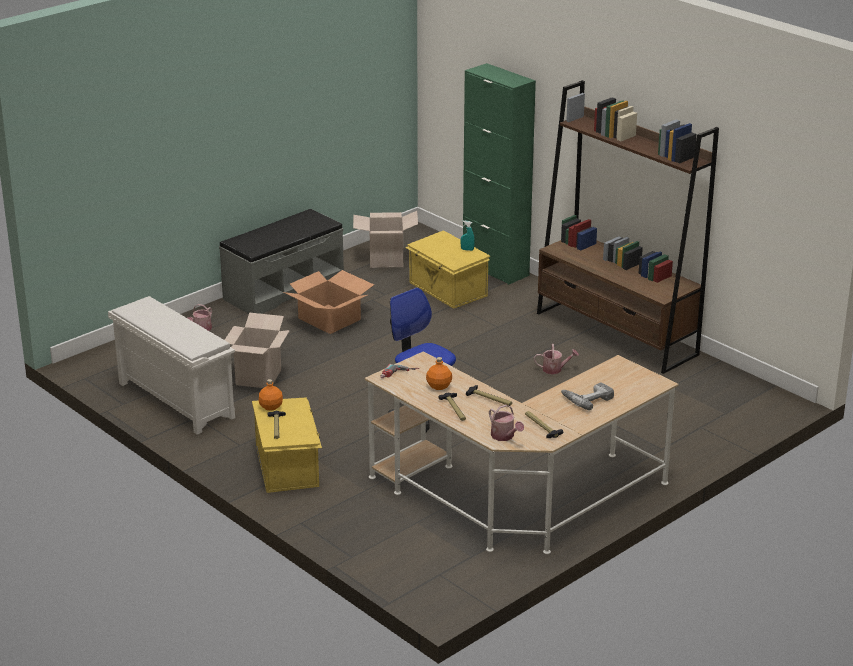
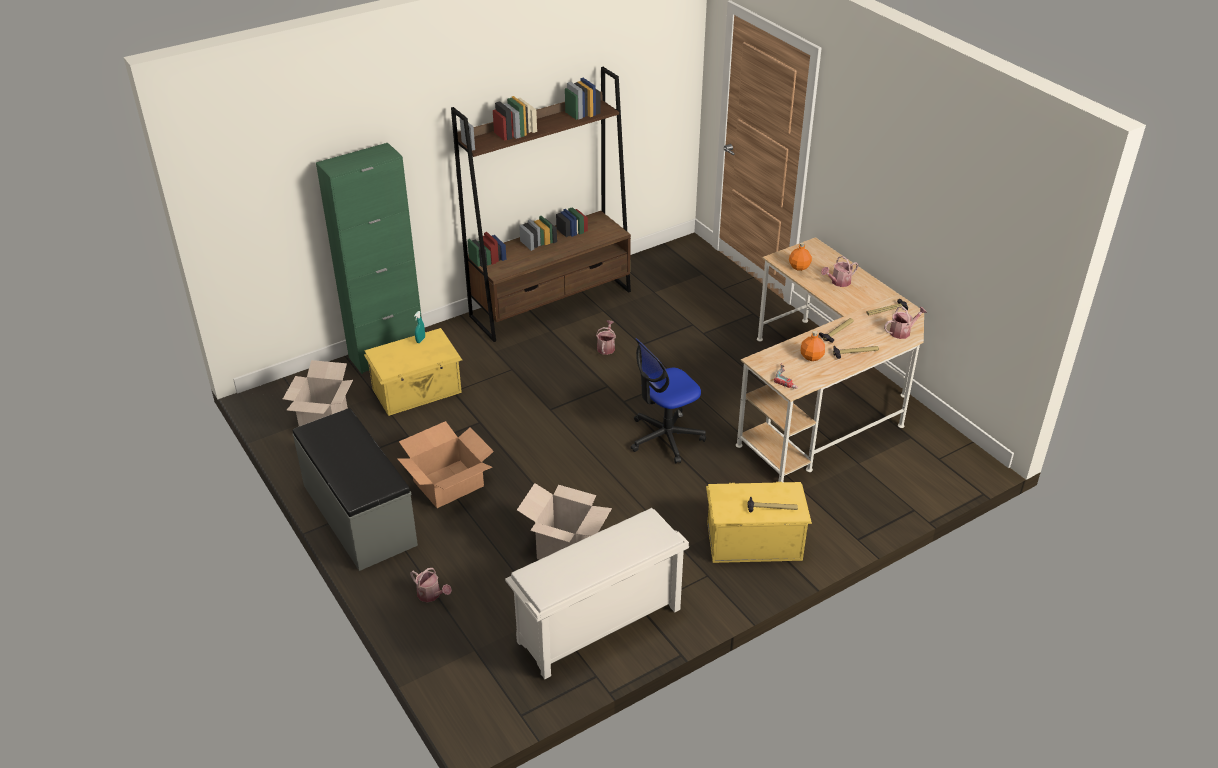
camera: 80 degrees left, 10 degrees up
(270, 407) = (729, 509): orange bottle -> orange bottle (799, 267)
(587, 398) = (838, 282): power drill -> watering can

